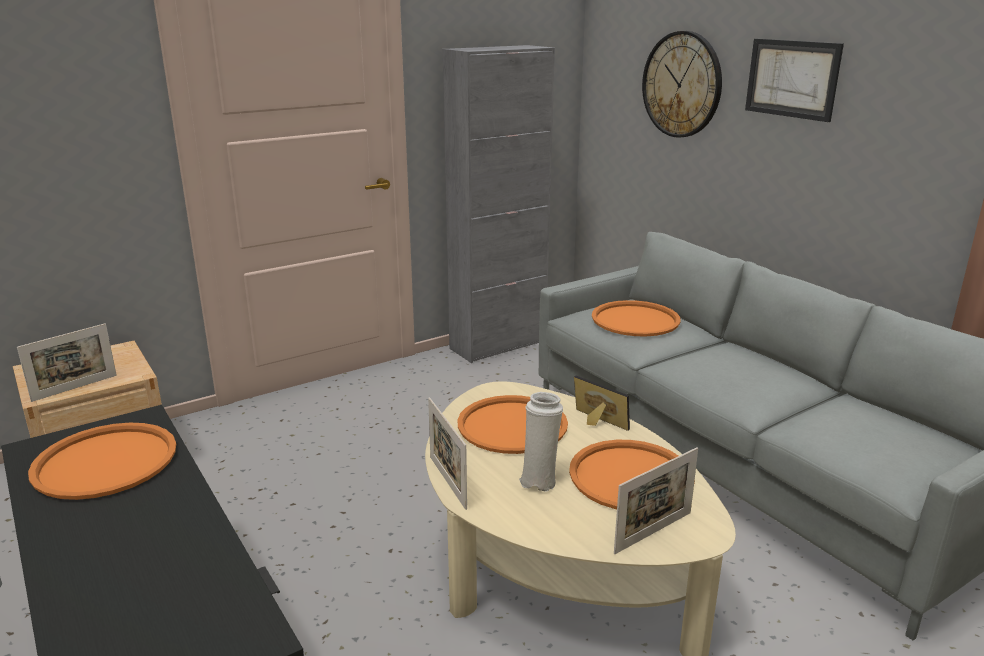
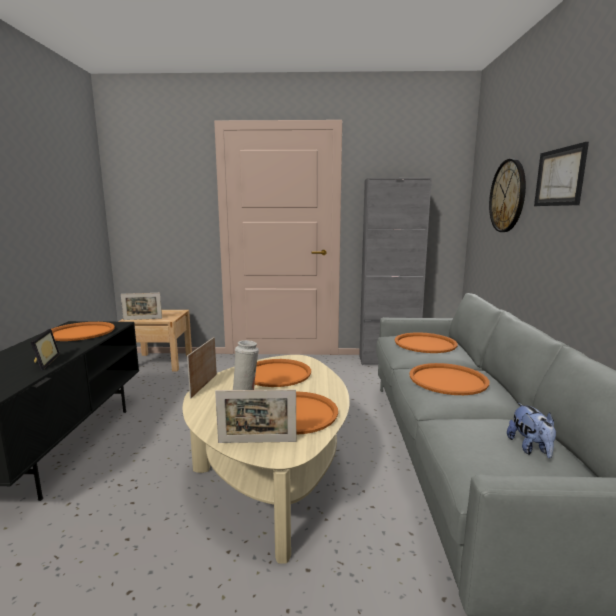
camera: 35 degrees right, 10 degrees down
(596, 423) = (323, 385): picture frame -> picture frame (42, 362)
(729, 369) = (448, 380): none -> orange tray
(896, 430) = (530, 448): none -> plush toy

